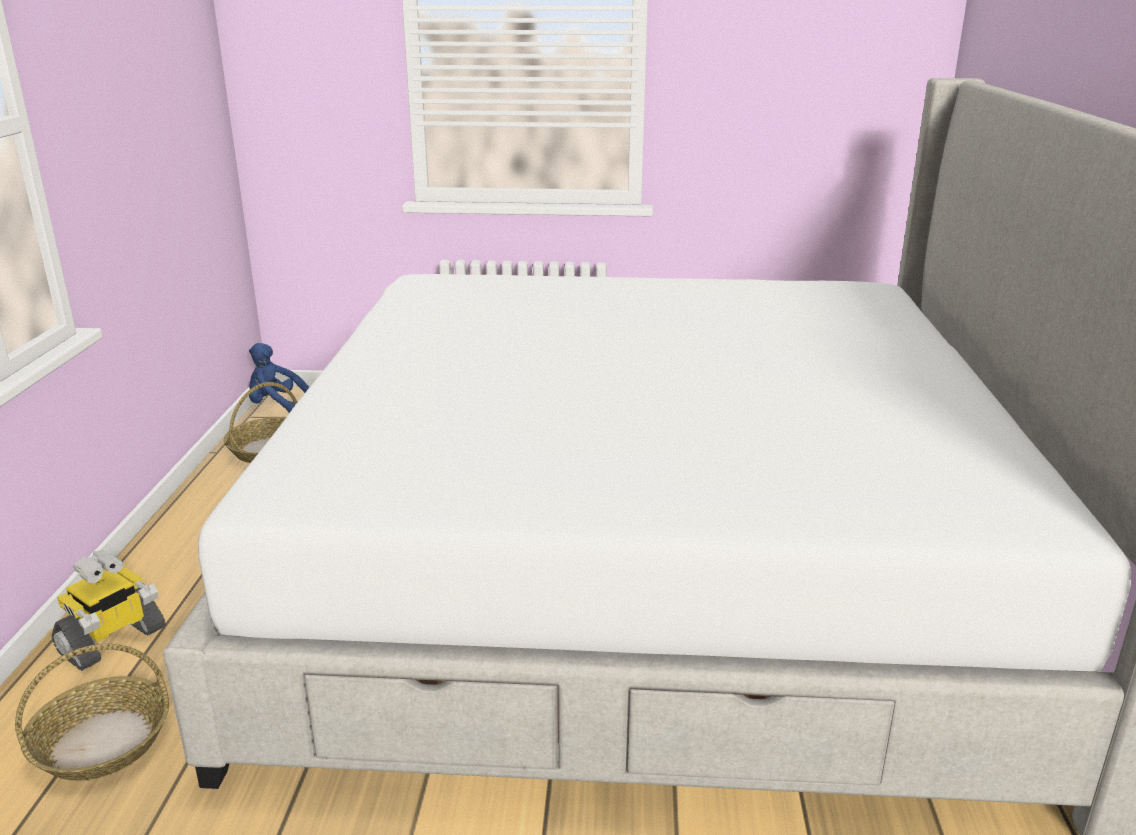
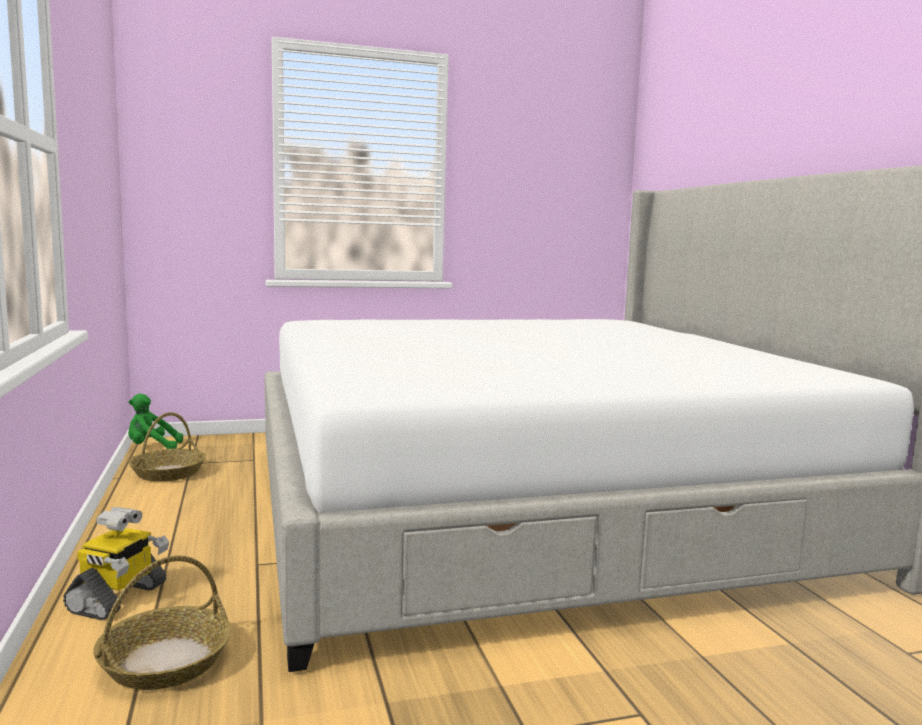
camera: 20 degrees left, 15 degrees down
(277, 405) = (152, 448): blue plush toy -> green plush toy

